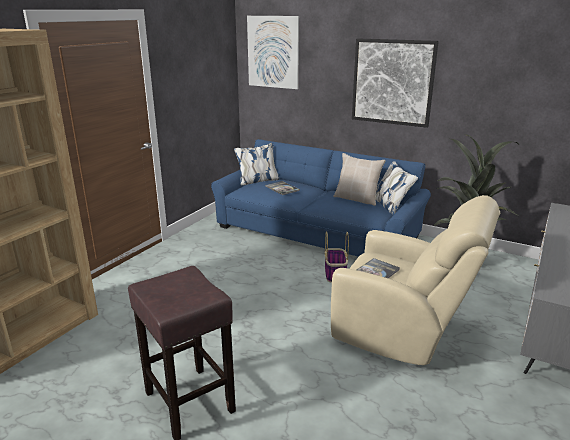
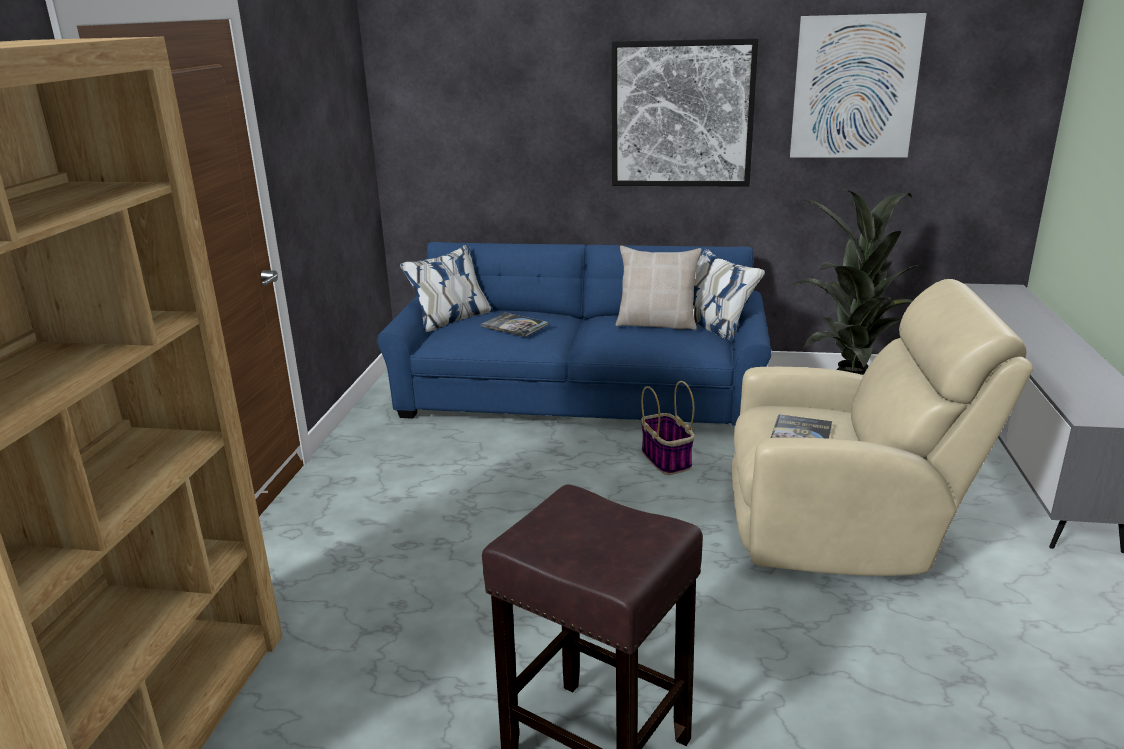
camera: 20 degrees left, 0 degrees up
(273, 52) = (445, 76): picture -> picture (854, 87)

